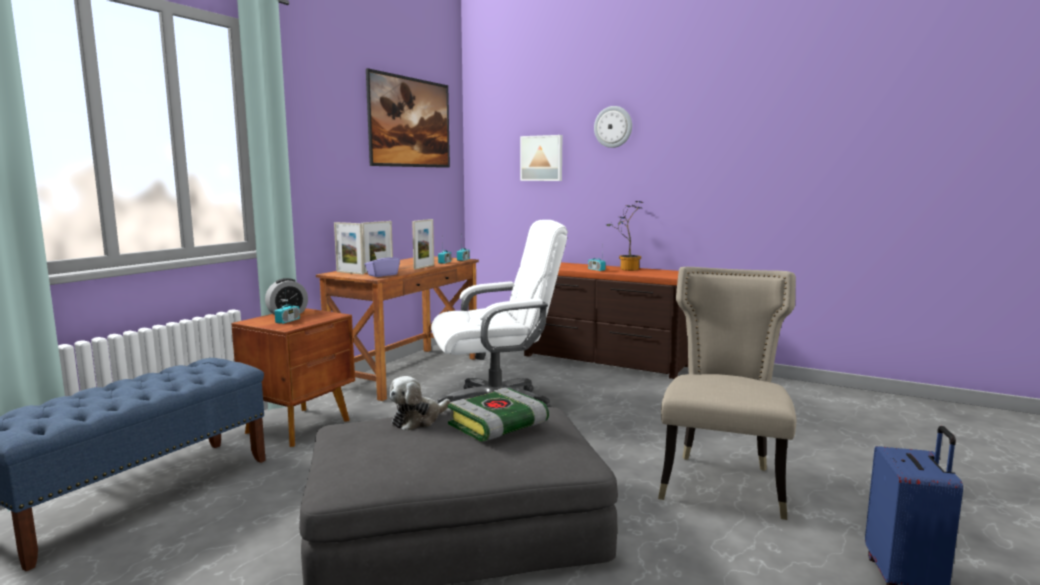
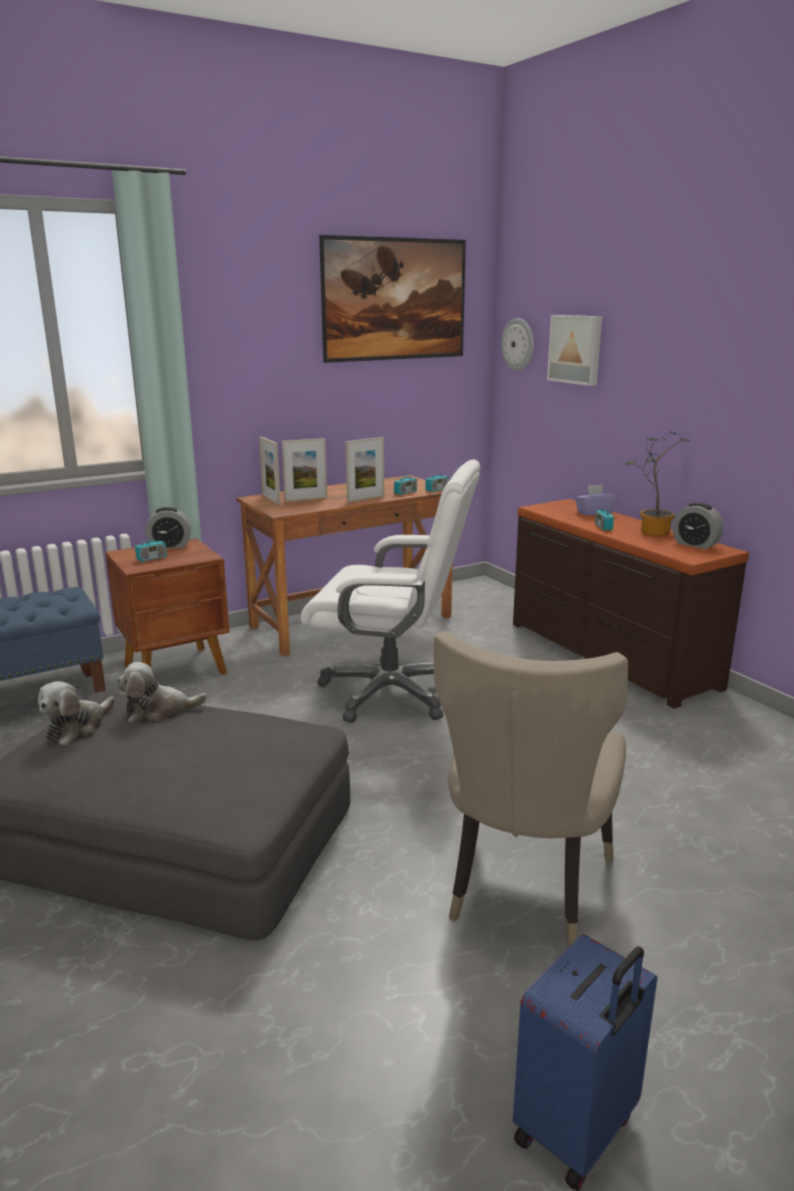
camera: 30 degrees right, 10 degrees up
(365, 443) = (78, 728): none -> plush toy
(382, 275) = (295, 508): purple tissue box -> purple tissue box (594, 513)
(497, 426) = (210, 744): book -> none
(613, 127) = (665, 308): wall clock -> wall clock (518, 344)
(662, 271) = (695, 544): none -> alarm clock
(722, 482) = (523, 889): beige chair -> beige chair turned 150 degrees clockwise

